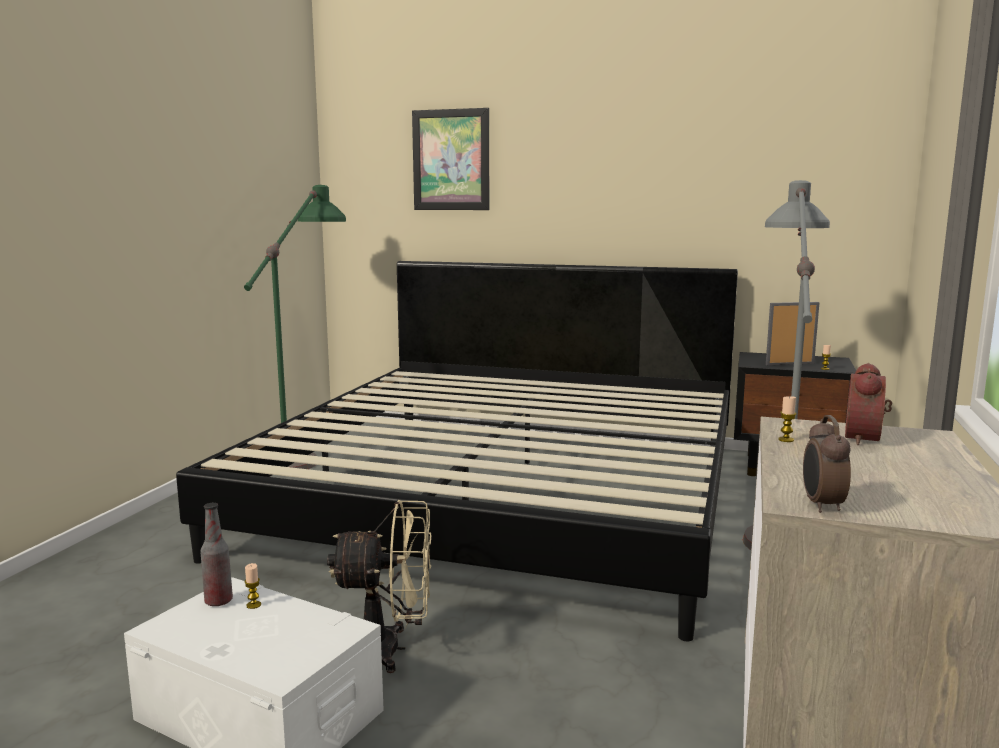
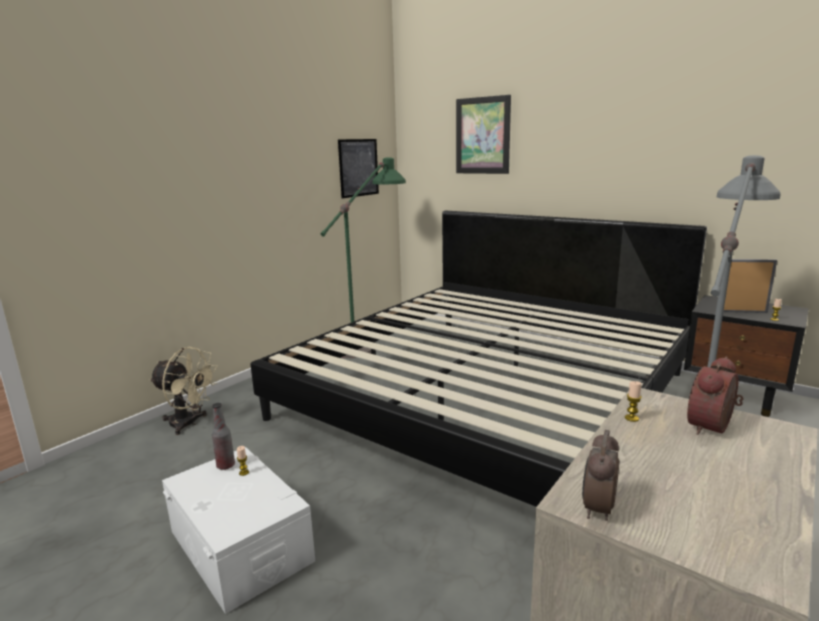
camera: 20 degrees right, 5 degrees up
(276, 198) = (358, 168): none -> picture
(389, 649) = (344, 511): beige fan -> beige fan (189, 424)

